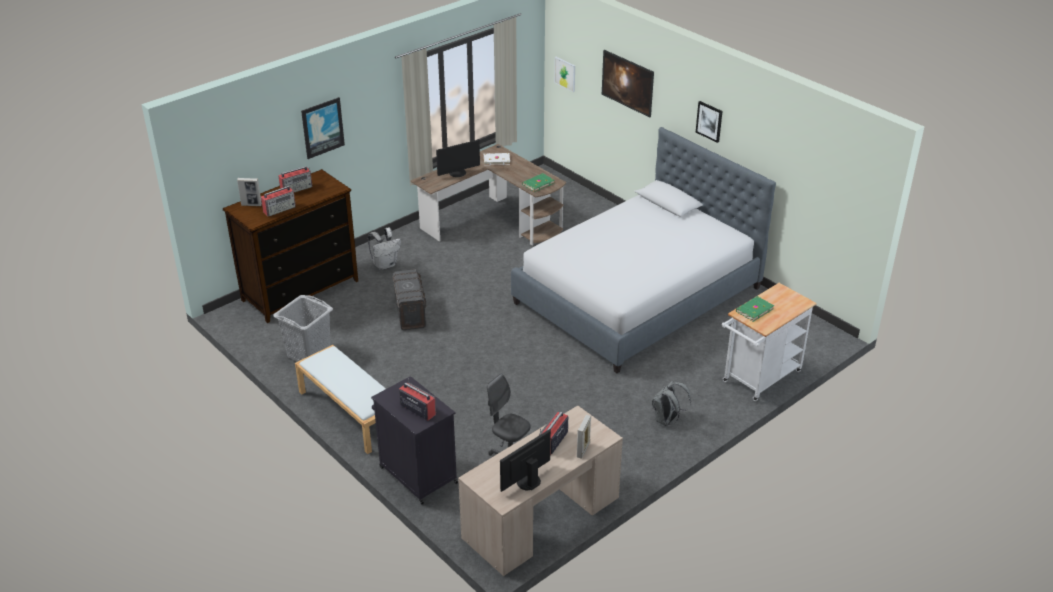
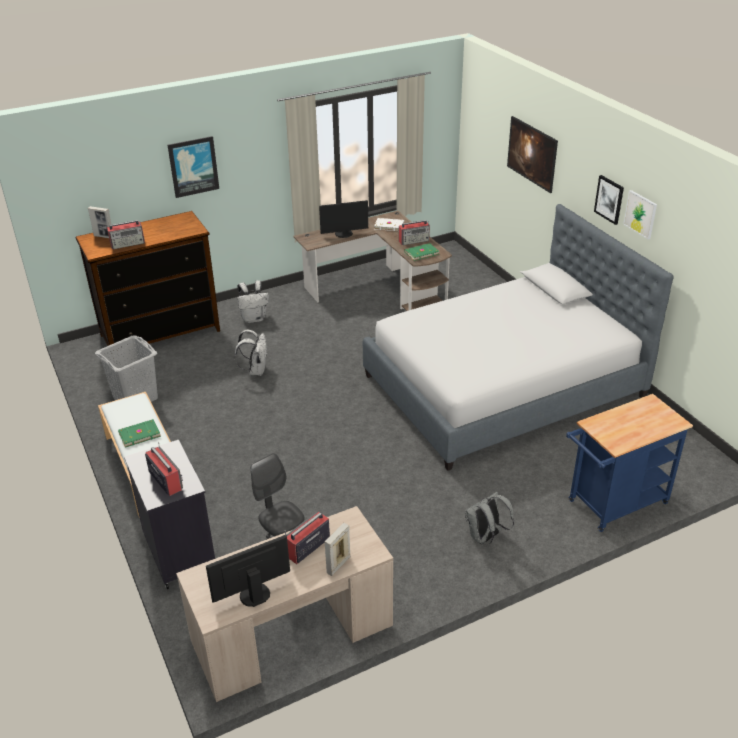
camera: 15 degrees right, 0 degrees up
(297, 188) = (156, 226): radio -> radio (414, 241)
(410, 313) = (255, 370): grey storage box -> white backpack
(565, 74) = (476, 143): picture -> picture (640, 214)
(754, 310) = (610, 422): green book -> green book (139, 434)
(758, 379) = (612, 505): white cart -> blue cart

